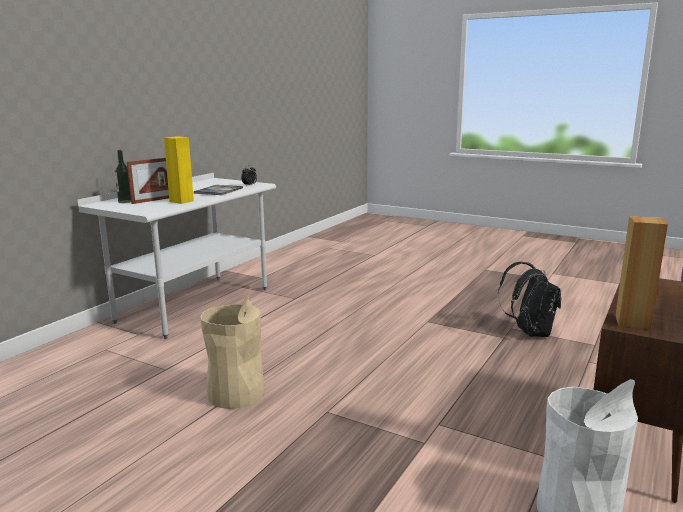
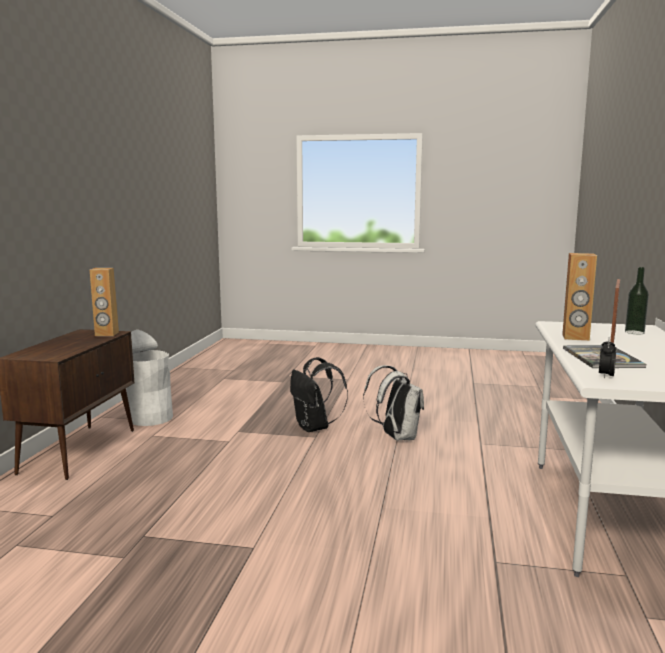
camera: 160 degrees right, 5 degrees down
(182, 201) = (575, 337): yellow speaker -> brown speaker
(236, 393) = (396, 437): beige trash can -> white backpack
(529, 332) = (100, 552): black backpack -> black backpack (314, 427)

